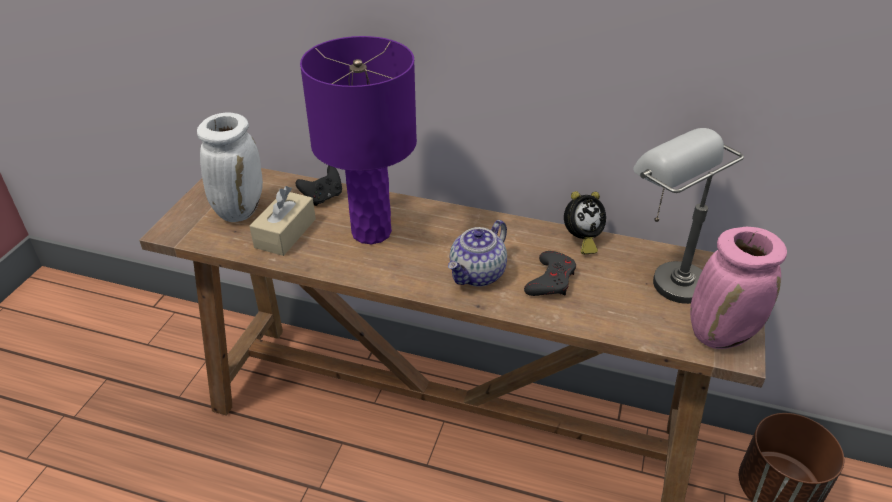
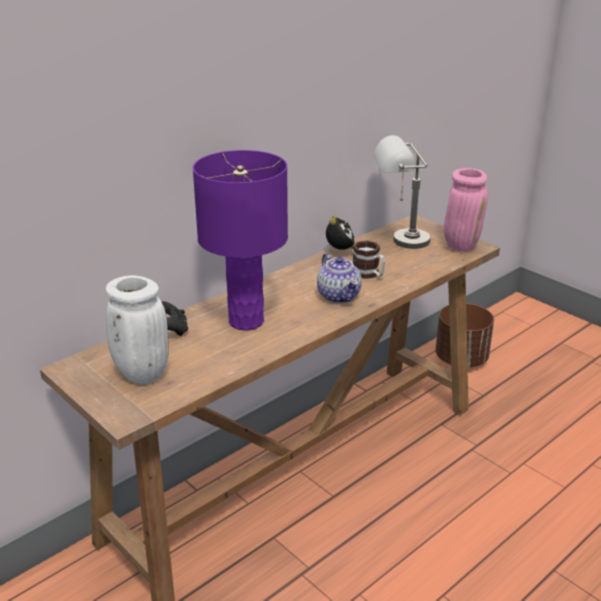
camera: 60 degrees left, 10 degrees down
(285, 233) = (202, 359): beige tissue box -> none
(551, 280) = (369, 274): grey game controller -> mug

